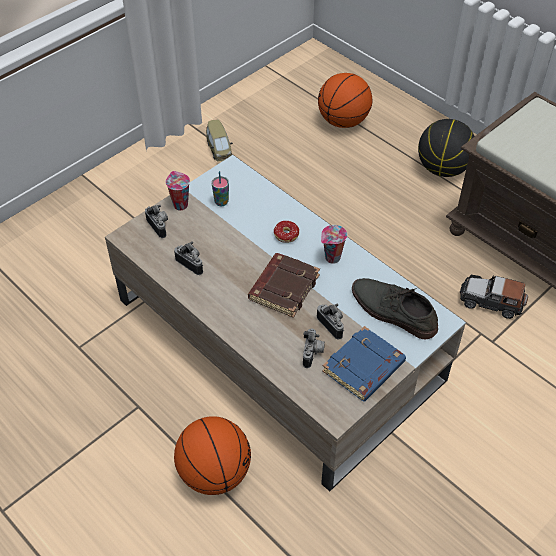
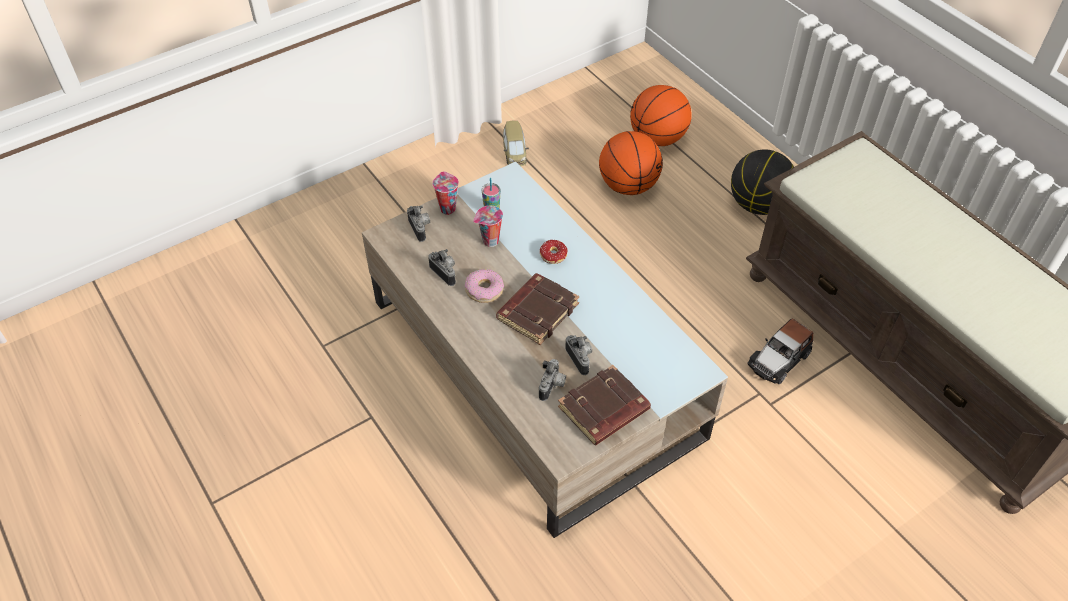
camera: 10 degrees right, 0 degrees up
(214, 472) = (435, 498): basketball -> basketball (628, 185)
(230, 274) = (484, 290): none -> donut
(332, 258) = (597, 287): cup -> cup (490, 242)
(364, 368) = (604, 410): blue book -> brown book
(392, 311) = (649, 353): grey shoe -> none
(491, 301) = (779, 359): toy car -> toy car turned 75 degrees counterclockwise

